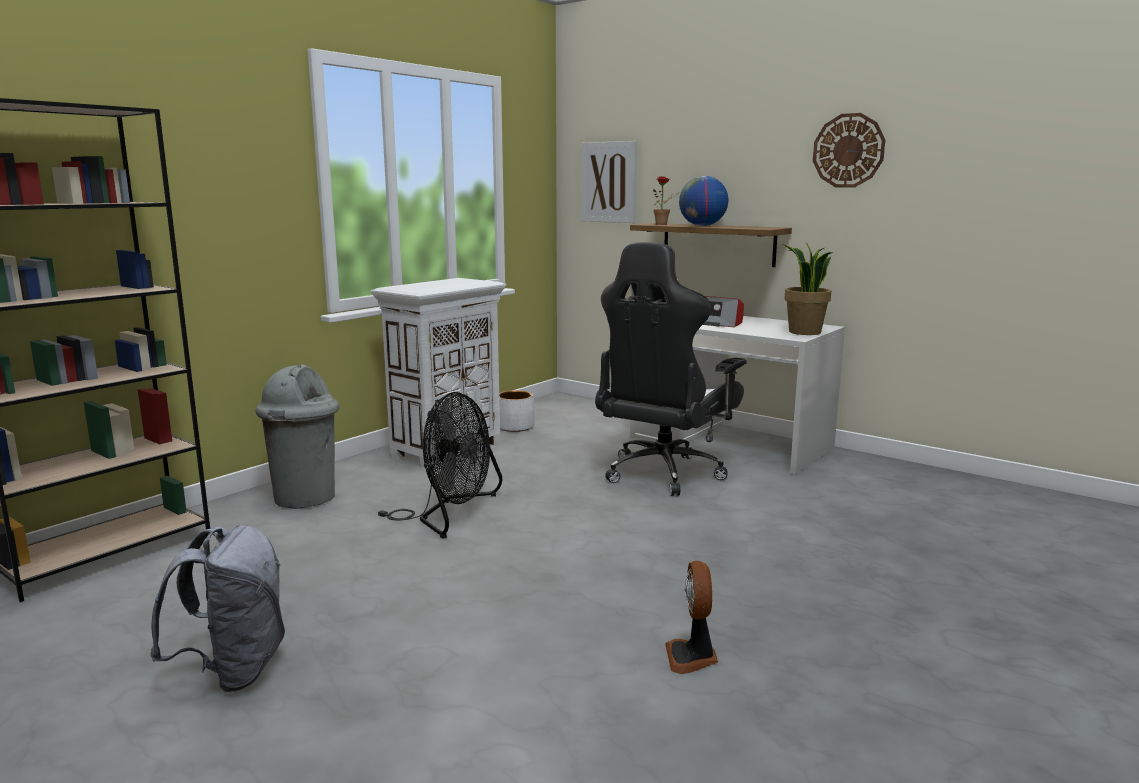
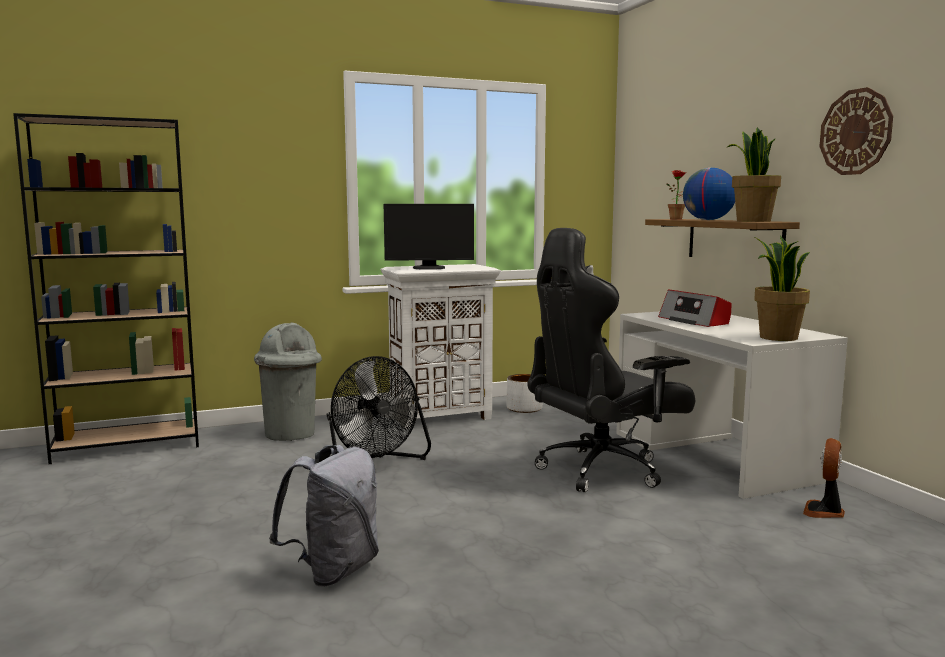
camera: 30 degrees right, 5 degrees down
(234, 670) = (80, 537): grey backpack -> grey backpack (333, 570)
(437, 287) = (429, 268): none -> monitor
(609, 182) = (650, 179): picture -> none
(692, 657) = (381, 632): fan -> fan (824, 512)
(753, 227) = (752, 221): none -> potted plant

